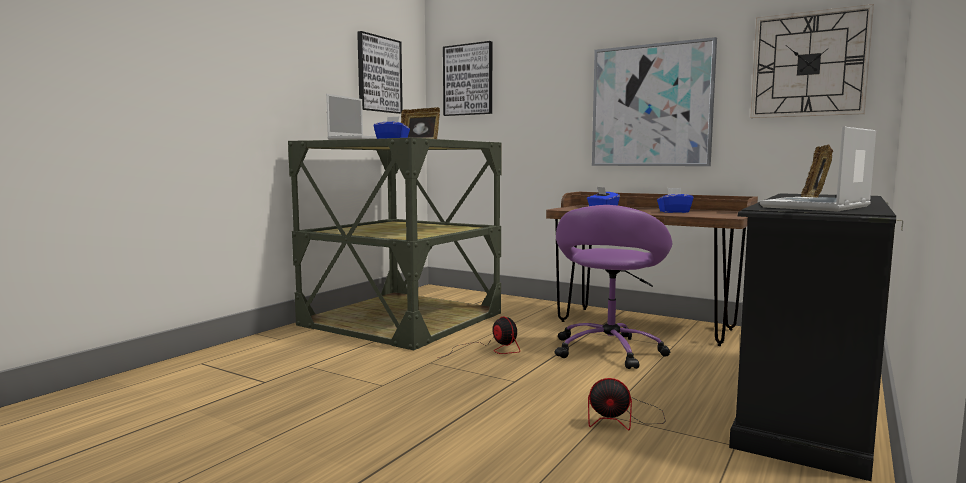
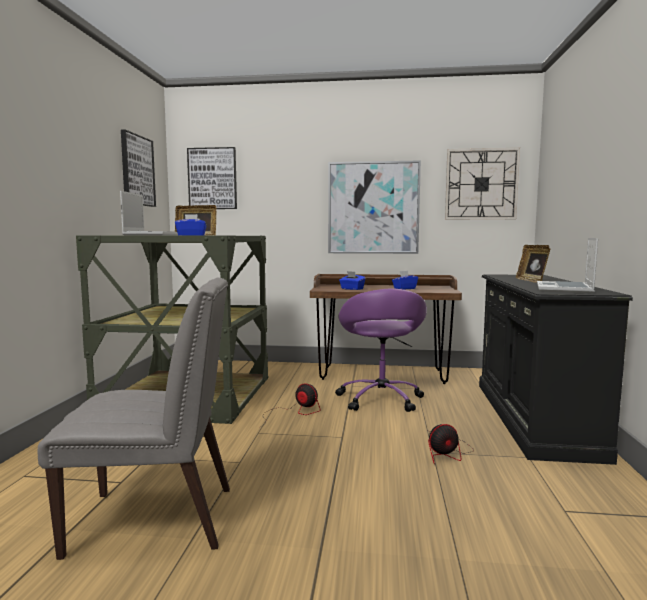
camera: 25 degrees left, 0 degrees up
(256, 417) = (152, 520): none -> grey chair

